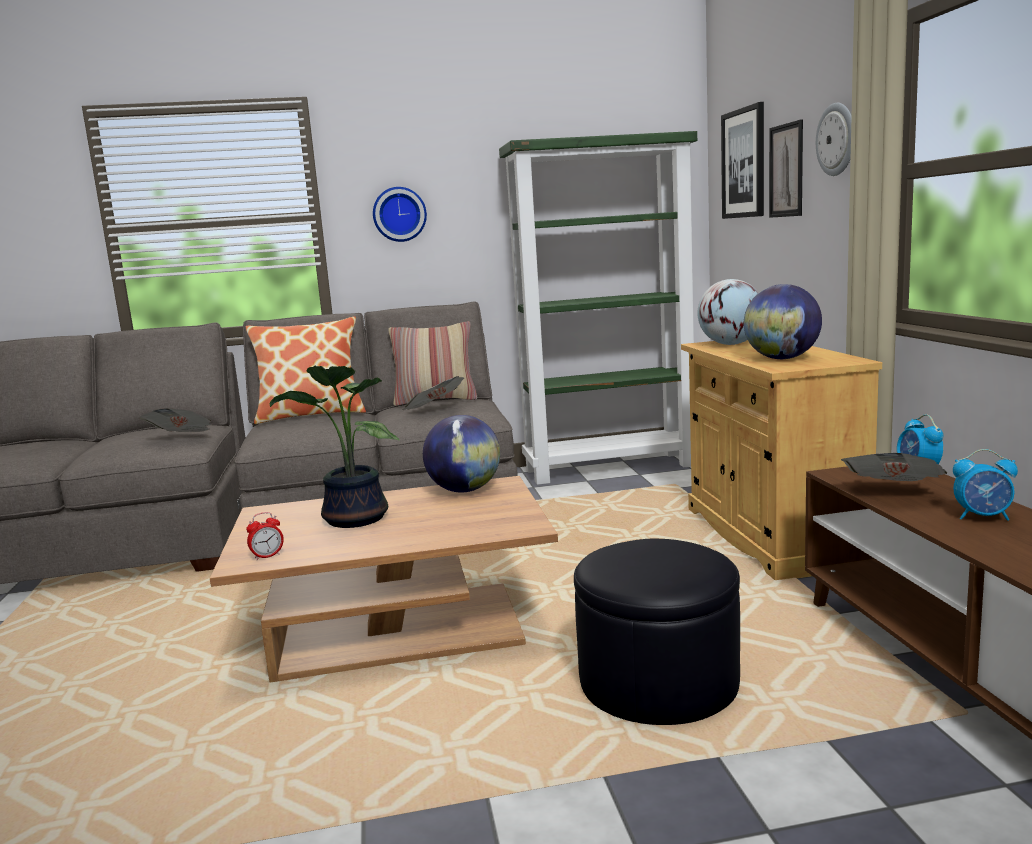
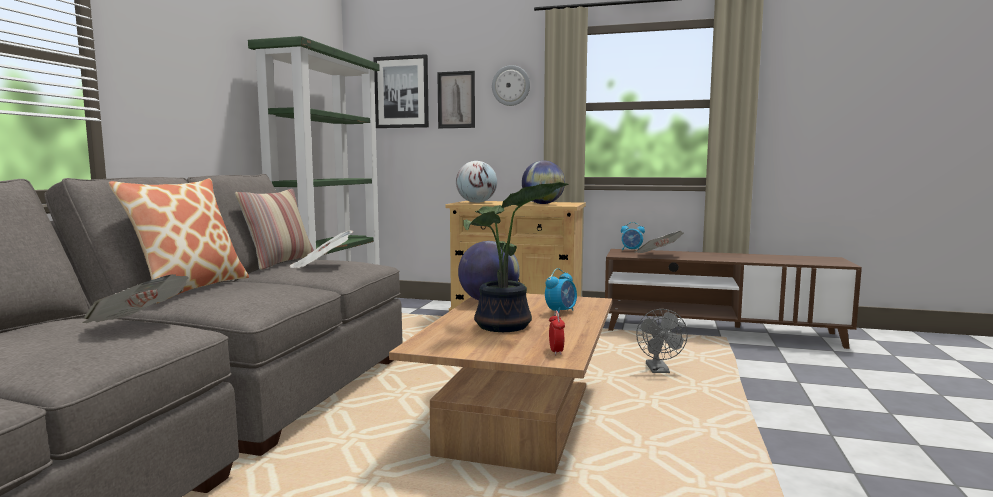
camera: 65 degrees left, 5 degrees down
(399, 214) = (169, 80): wall clock -> none
(658, 681) = (659, 370): black ottoman -> grey fan
(983, 517) = (700, 255): alarm clock -> alarm clock (561, 312)

